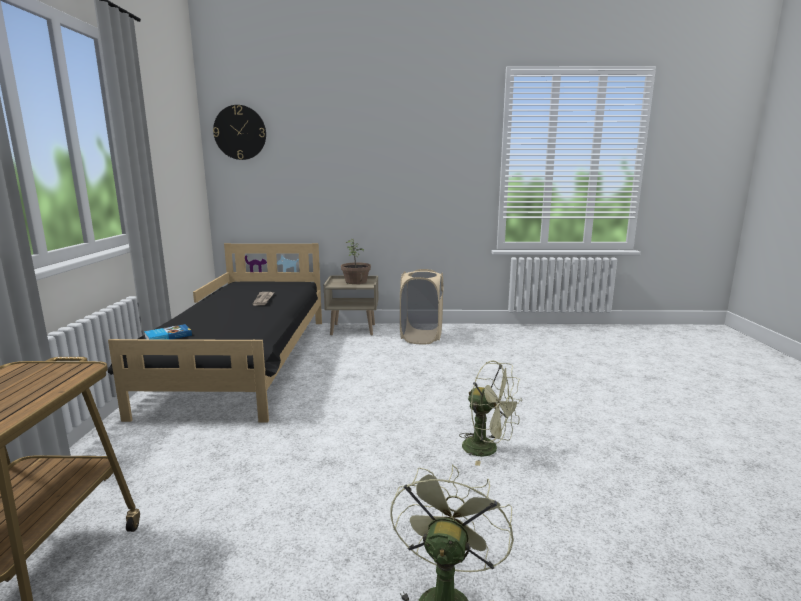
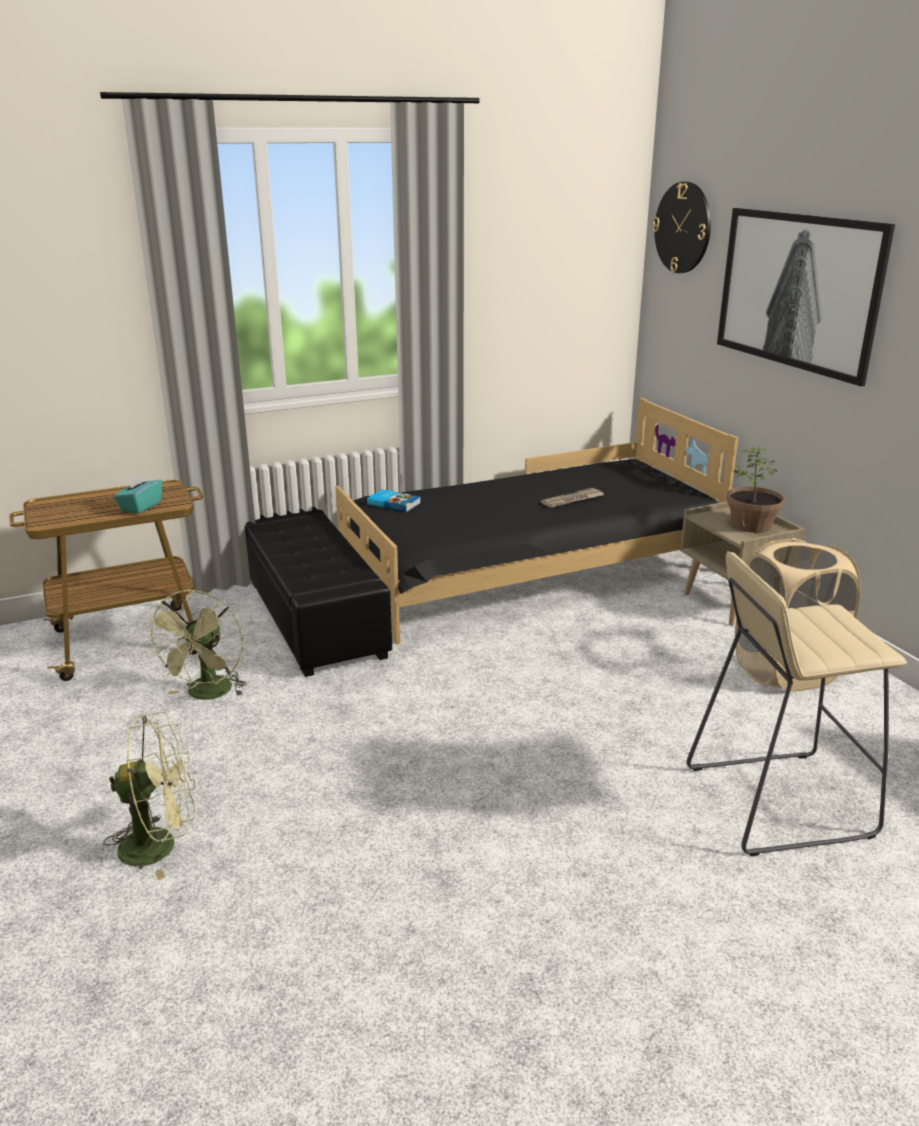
camera: 65 degrees right, 10 degrees up
(50, 384) = (140, 507): none -> turquoise tissue box
(174, 447) = (315, 617): none -> black ottoman
(342, 156) = (797, 291): none -> picture
(488, 449) = (448, 822): green fan -> green fan (207, 695)
(515, 366) = (776, 800): none -> beige stool

